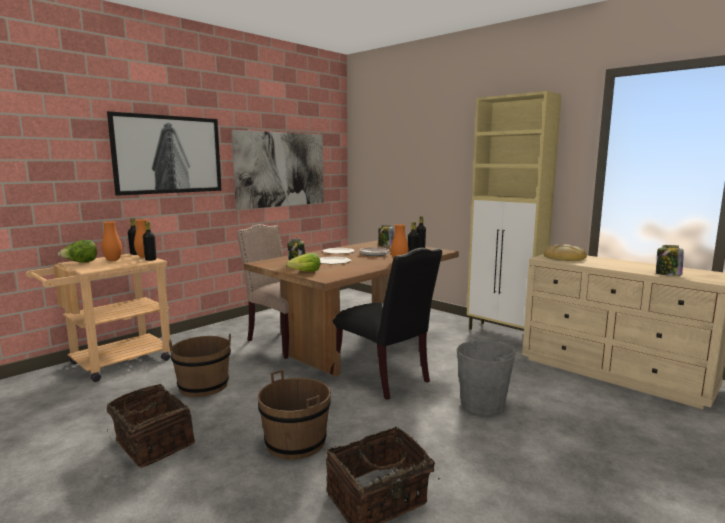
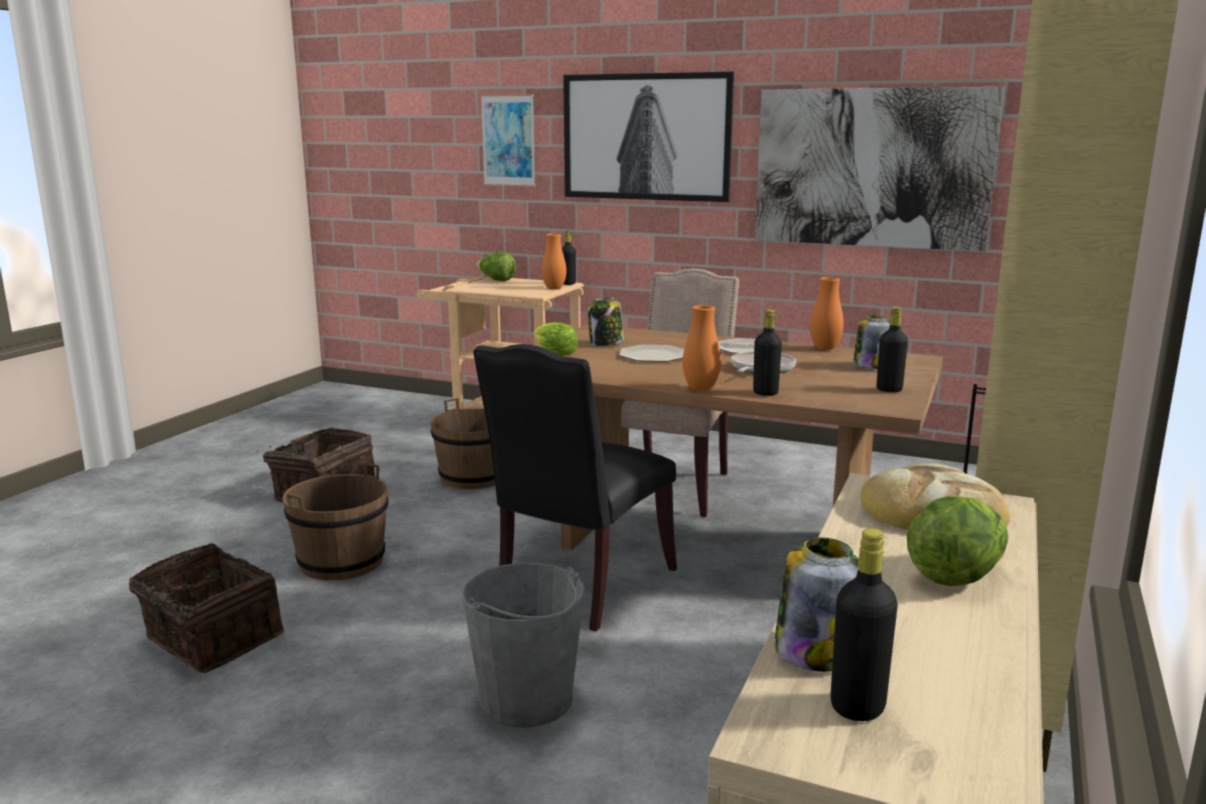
camera: 70 degrees right, 5 degrees up
(59, 157) = (508, 140): none -> picture
(113, 260) = (521, 285): orange vase -> orange vase (825, 348)
(150, 259) = (539, 293): black bottle -> black bottle (857, 707)
(611, 261) = (956, 574): none -> lettuce

